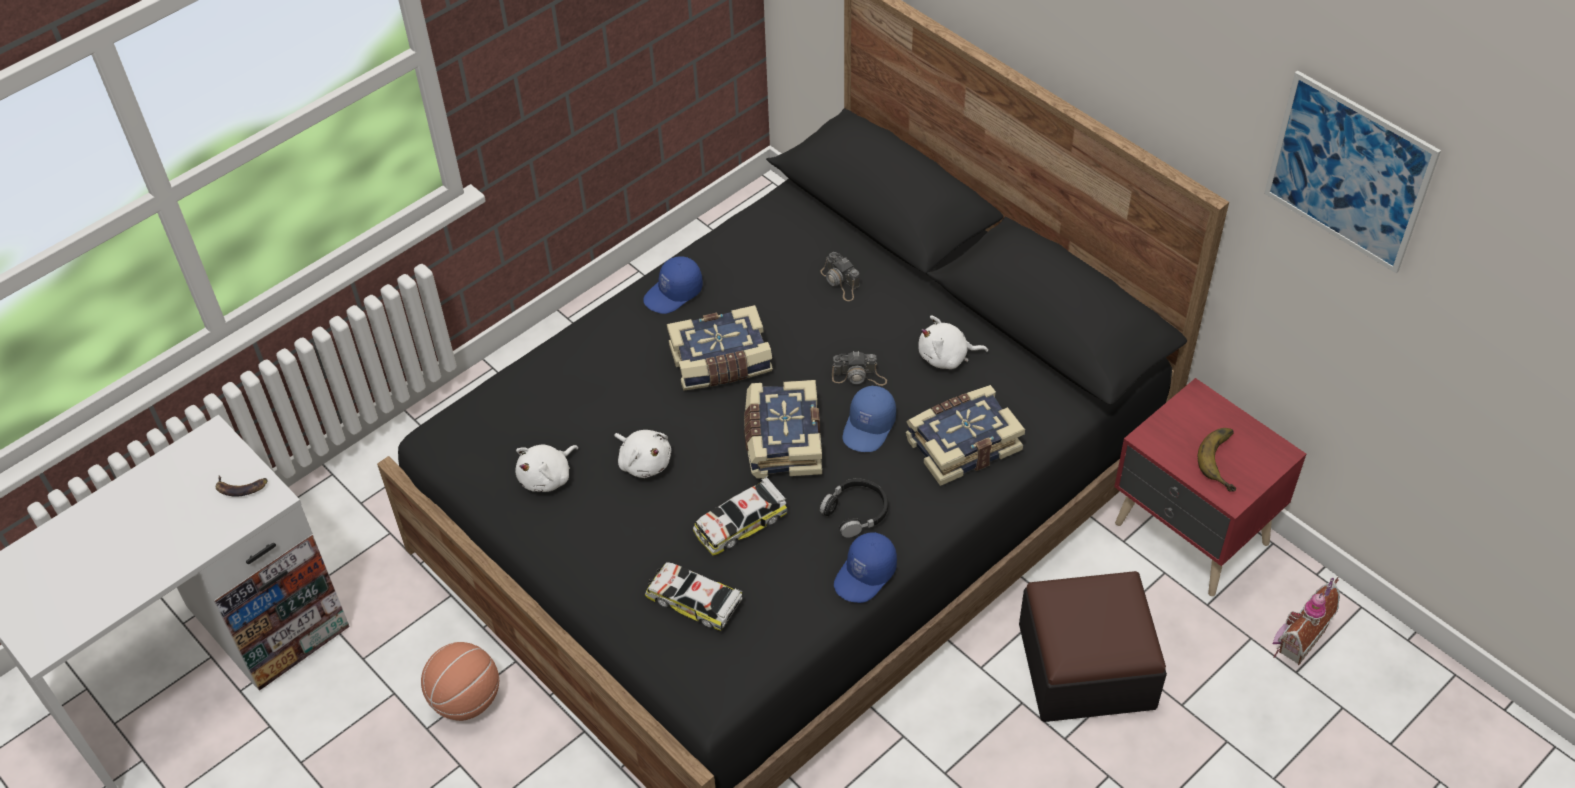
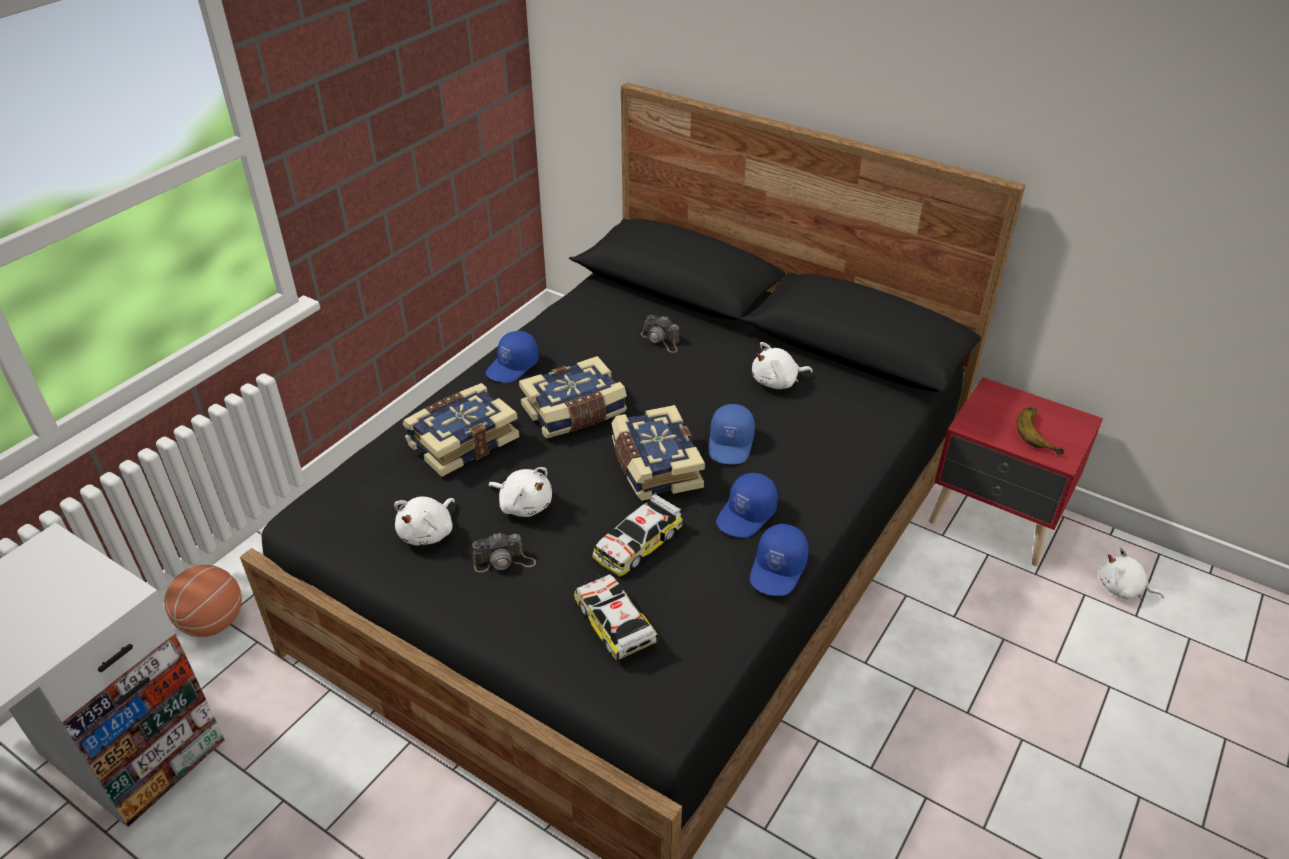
camera: 15 degrees left, 10 degrees down
(241, 487) = (86, 588): banana -> none
(466, 700) = (364, 792): basketball -> basketball (212, 623)
(694, 600) = (614, 622): toy car -> toy car turned 45 degrees clockwise
(856, 512) = (747, 515): black headphones -> blue cap
(859, 376) = (705, 406): camera -> camera (504, 561)
(962, 444) = (821, 445): book -> book (462, 440)
(1086, 666) = (958, 643): ottoman -> none
(1296, 639) = (1122, 589): toy house -> white plush toy
(1348, 172) = (1159, 112): picture -> none

